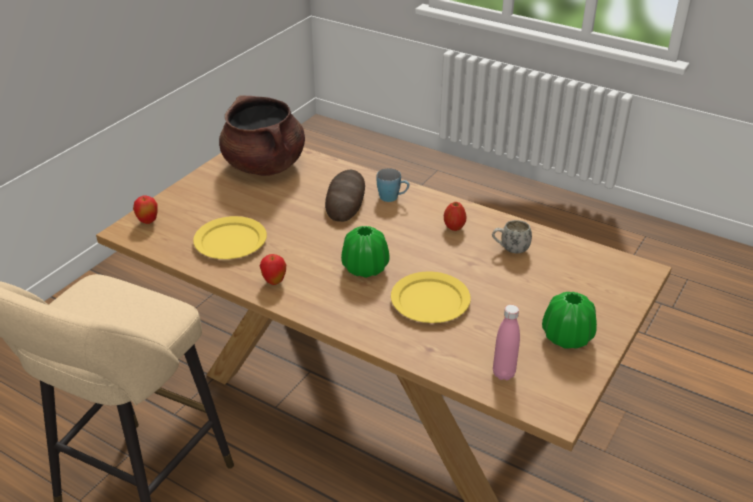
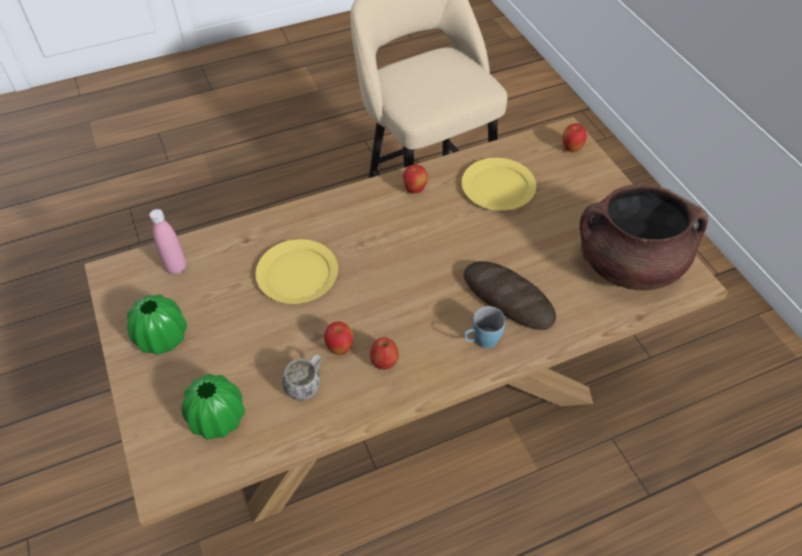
camera: 125 degrees right, 15 degrees up
(365, 268) = (380, 254): green vase -> green vase (217, 418)
(467, 249) = (340, 348): none -> apple

